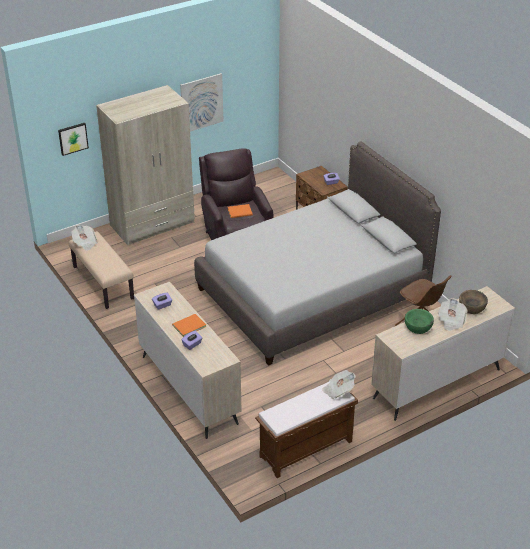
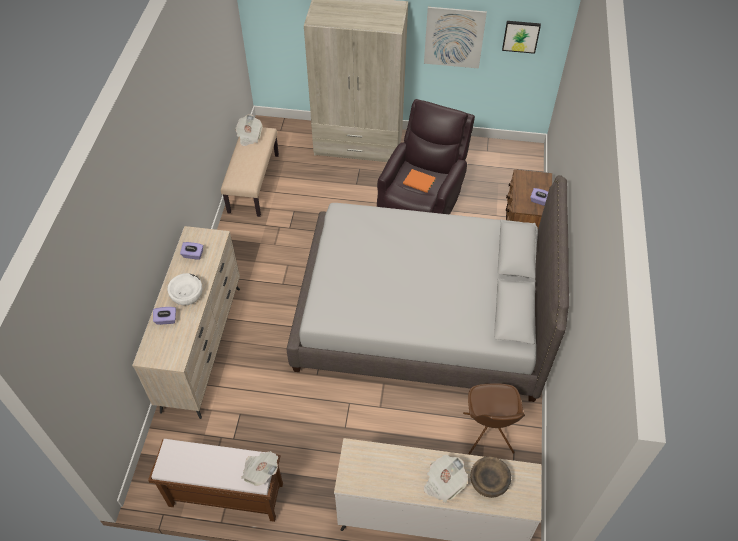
camera: 40 degrees right, 15 degrees up
(73, 138) = (286, 20): picture -> picture (521, 36)
(188, 326) = (187, 295): orange book -> white bowl
(418, 327) = (398, 462): green bowl -> none

